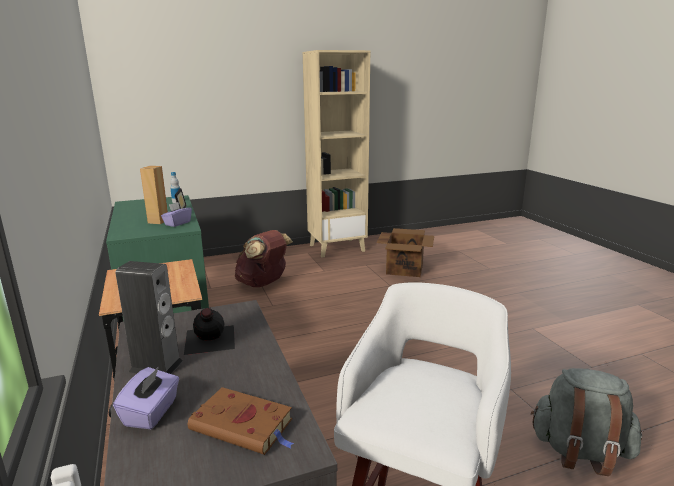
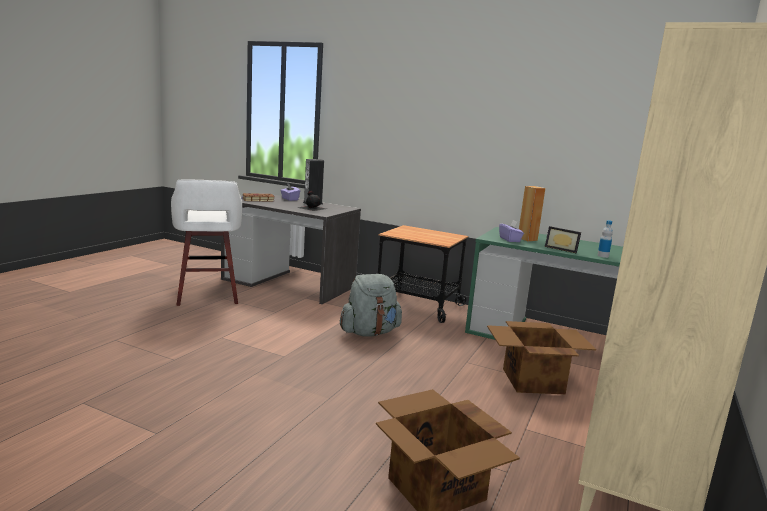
camera: 135 degrees right, 5 degrees down
(263, 283) = (531, 381): brown backpack -> cardboard box
(580, 451) = (117, 339): grey backpack -> grey backpack (369, 332)

